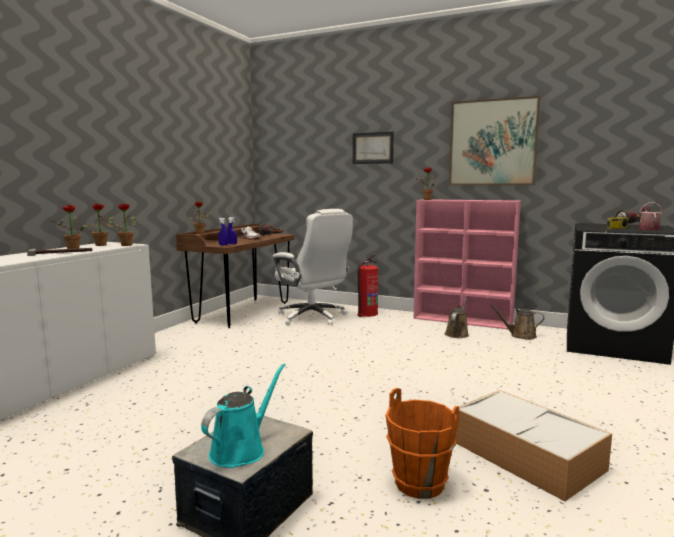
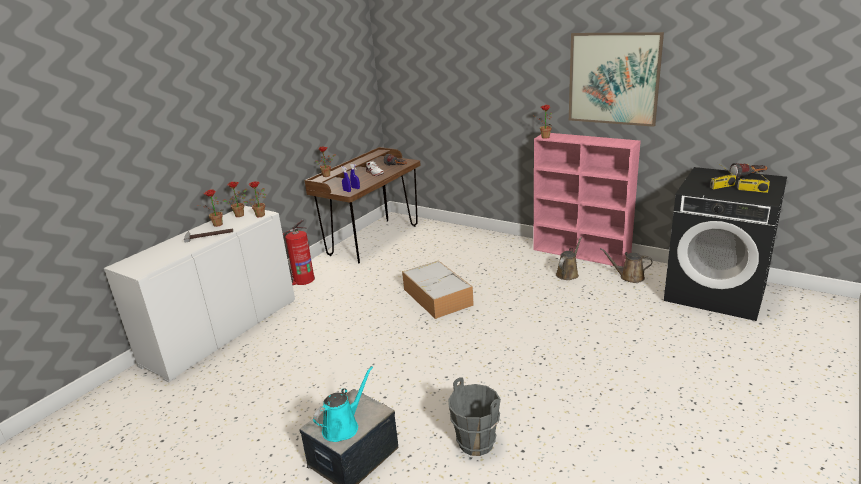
camera: 10 degrees right, 15 degrees up
(313, 317) = (437, 248): white office chair -> none
(367, 314) = (490, 242): fire extinguisher -> fire extinguisher (303, 280)
(373, 148) = (493, 76): picture -> none
(419, 484) = (476, 443): orange bucket -> grey bucket
(528, 456) = (569, 422): storage box -> storage box (438, 297)
(648, 229) = (752, 190): watering can -> radio

